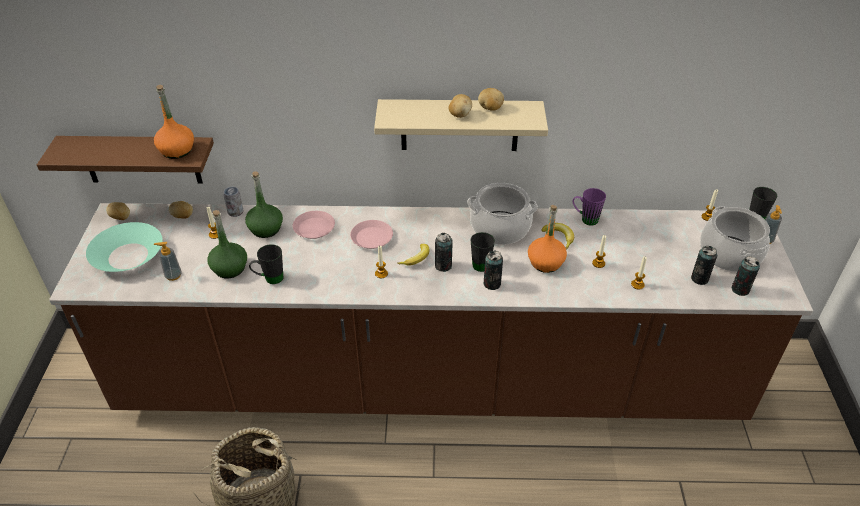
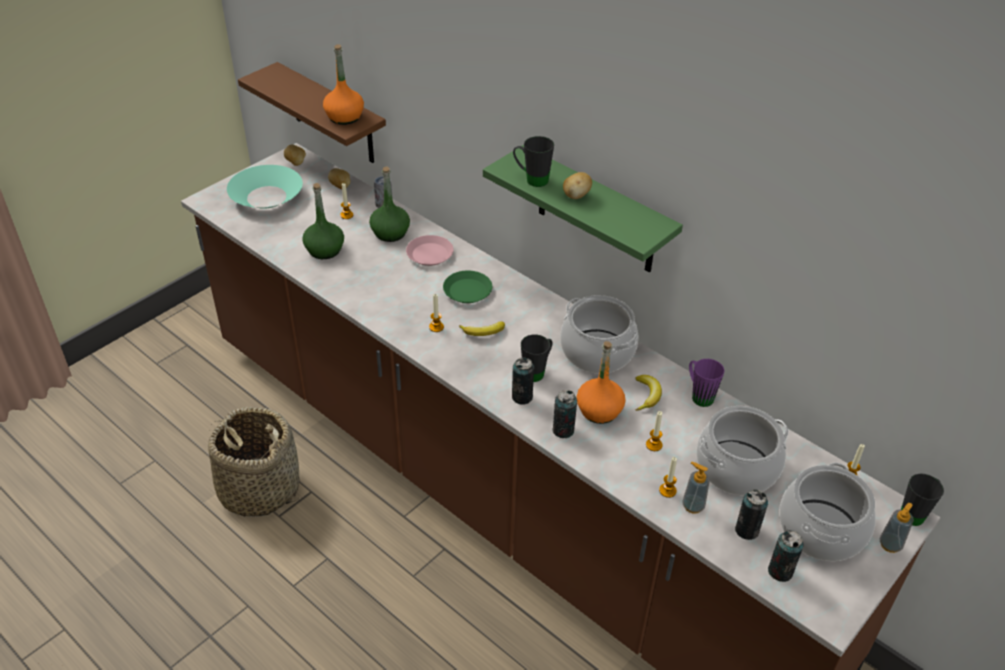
camera: 40 degrees right, 0 degrees up
(173, 275) = (279, 231): soap dispenser -> soap dispenser (693, 506)
(269, 279) = (343, 276): black mug -> black mug (531, 179)
(371, 237) = (467, 291): pink plate -> green plate
(443, 266) = (498, 353): can -> can (563, 430)
(459, 125) = (596, 212): beige shelf -> green shelf
(490, 108) = (615, 205): potato -> none
(653, 248) = (736, 468): none -> cooking pot

